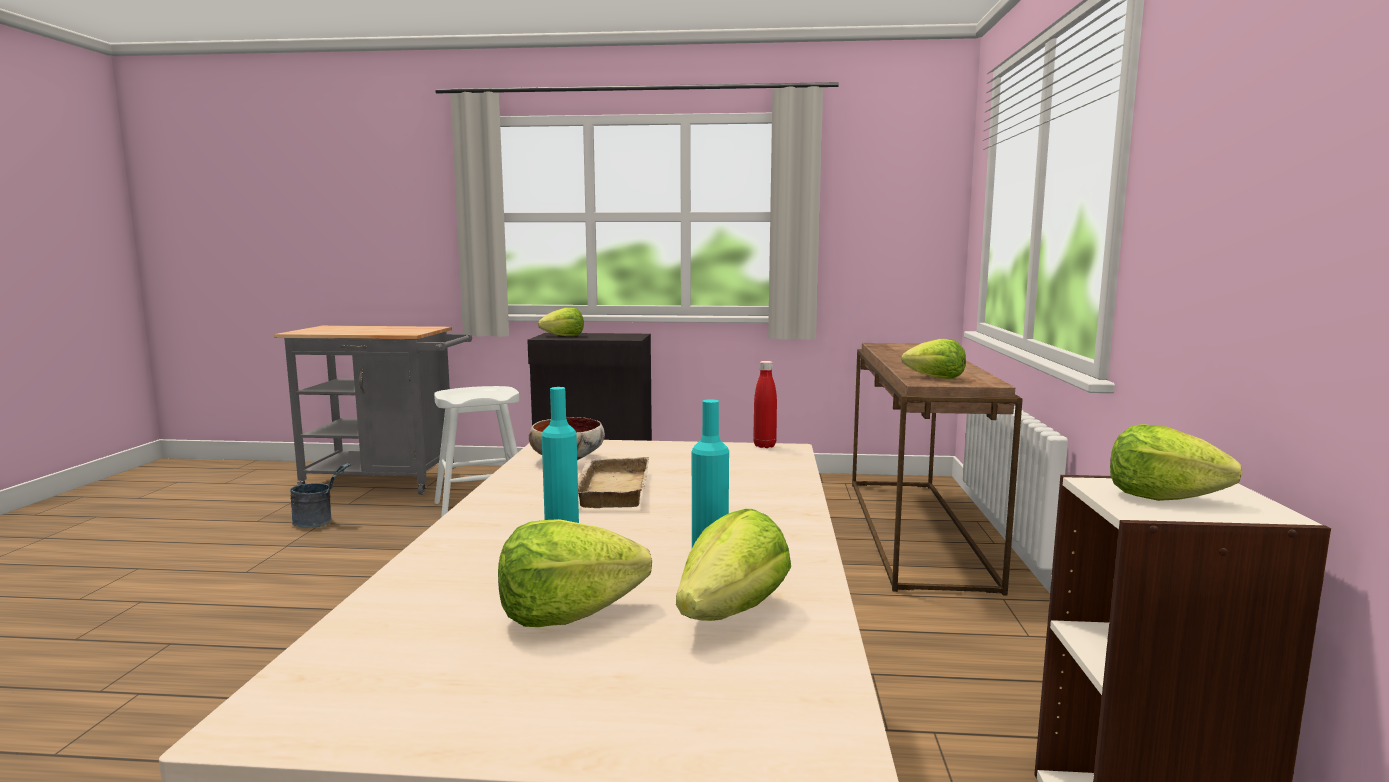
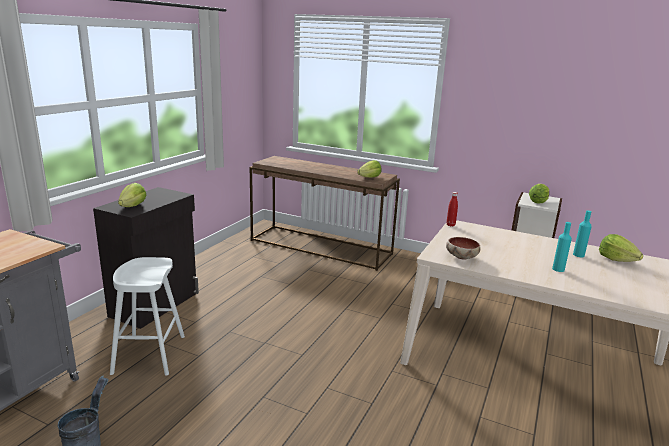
camera: 70 degrees left, 10 degrees up
(568, 614) = (623, 276): lettuce -> none
(610, 489) = (508, 256): beige tray -> none

